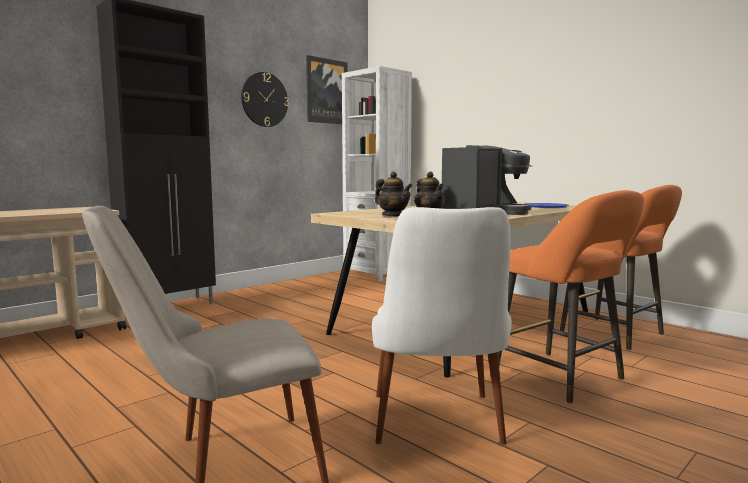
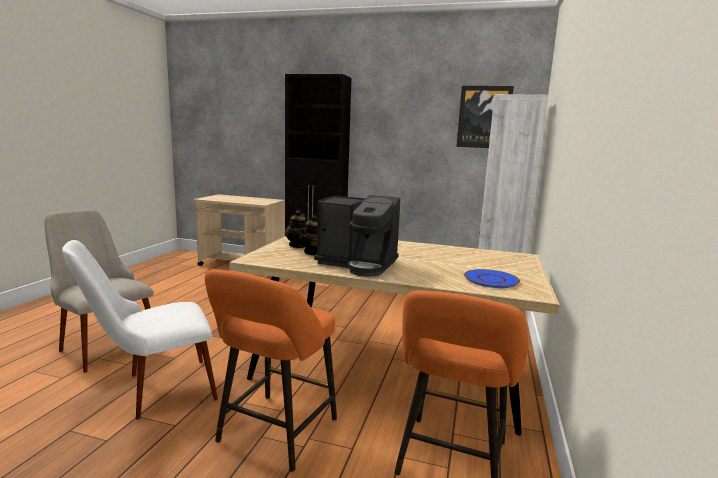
camera: 60 degrees right, 5 degrees up
(264, 99) = (414, 129): wall clock -> none

